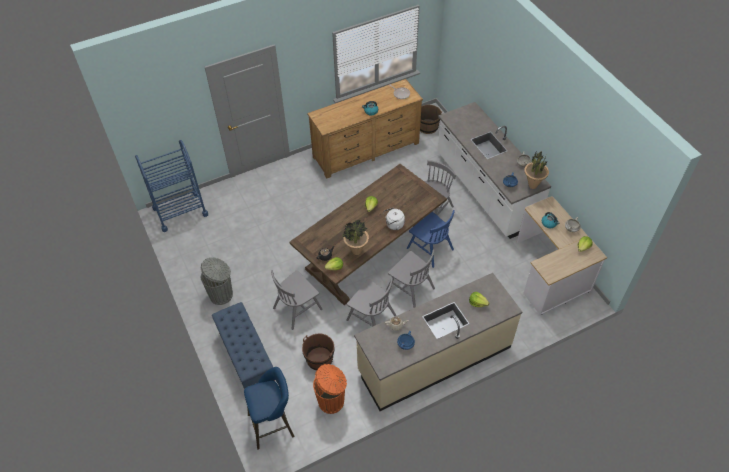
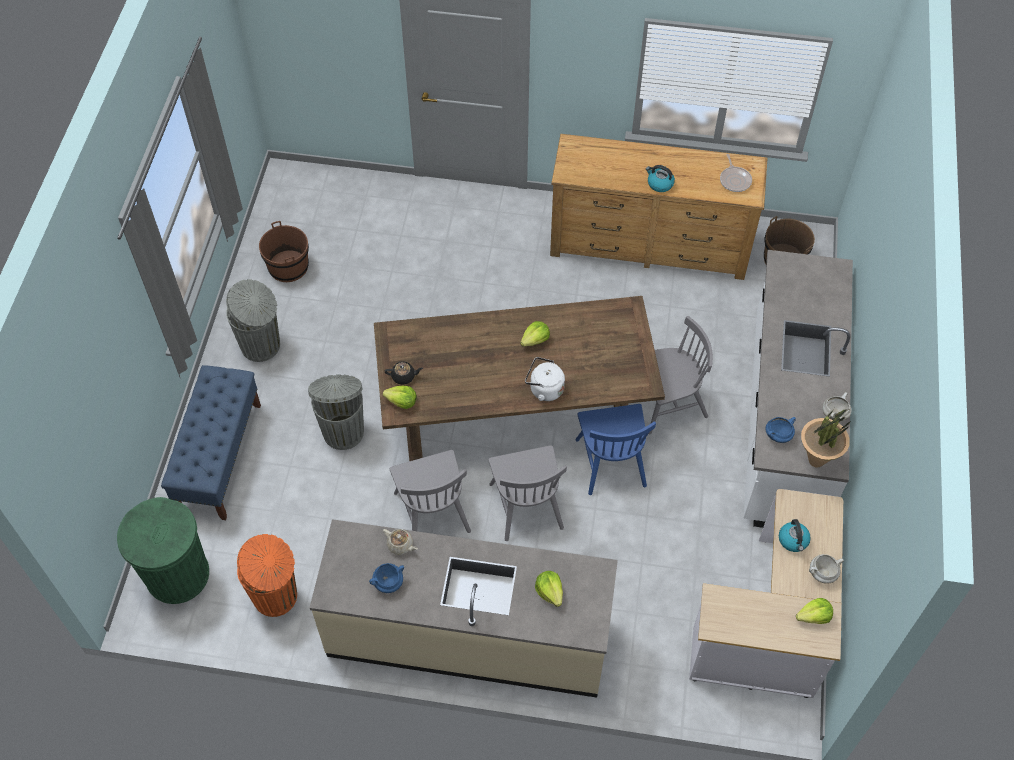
camera: 35 degrees right, 5 degrees up
(180, 211) = (306, 188): blue cart -> none
(273, 424) = (177, 575): blue stool -> green trash can
(297, 308) = (343, 431): grey chair -> grey trash can
(319, 359) = (311, 524): brown bucket -> brown bucket (288, 267)
(356, 252) = (452, 397): potted plant -> none

